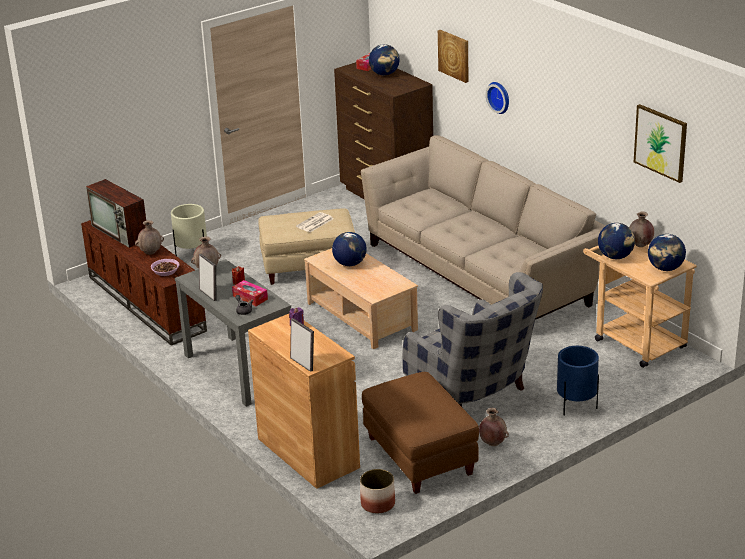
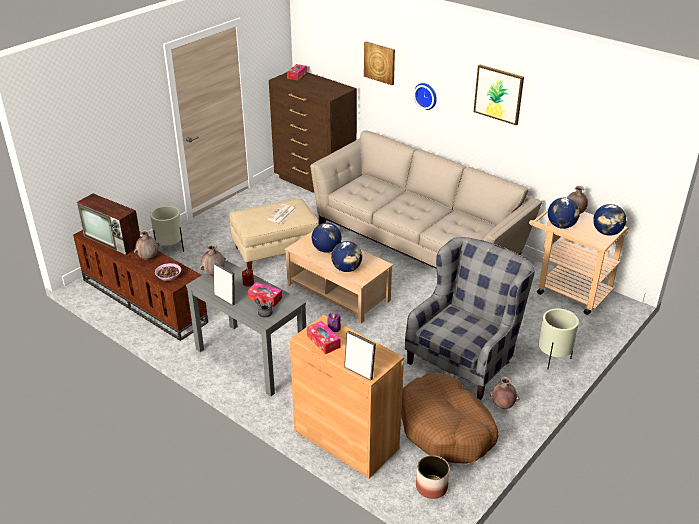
camera: 15 degrees left, 5 degrees up
(280, 335) = (323, 341): none -> tissue box
(384, 74) = (313, 82): globe -> globe (347, 269)
(419, 456) = (446, 428): brown ottoman -> brown dog bed
(475, 395) = (465, 358): grey armchair -> grey armchair turned 90 degrees counterclockwise
(576, 406) = (553, 359): blue planter -> beige planter
(661, 142) = (598, 127): picture -> picture (498, 94)

